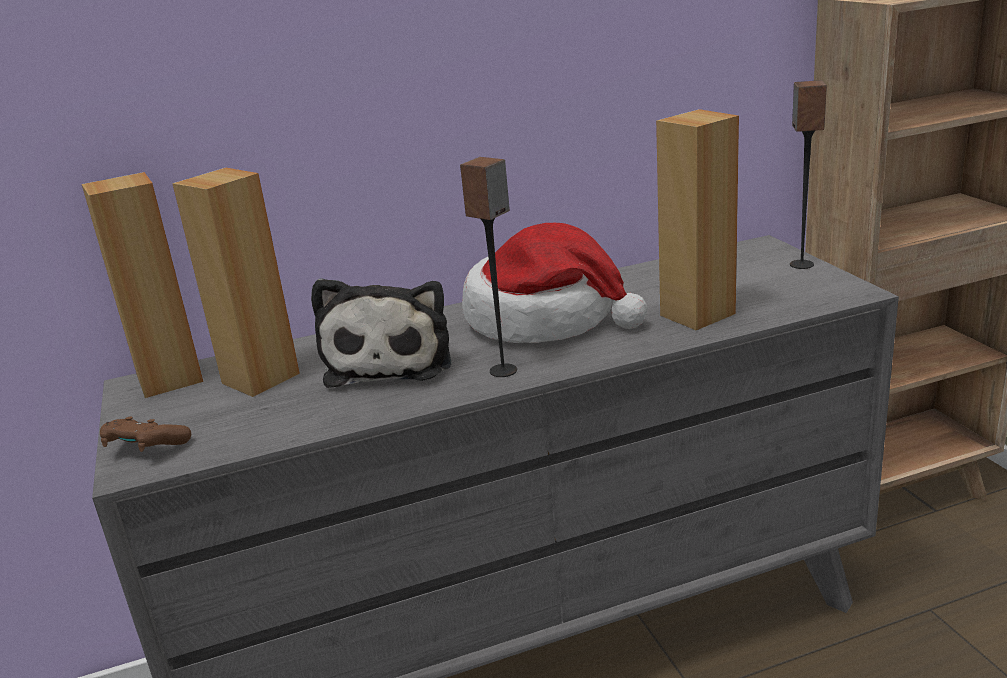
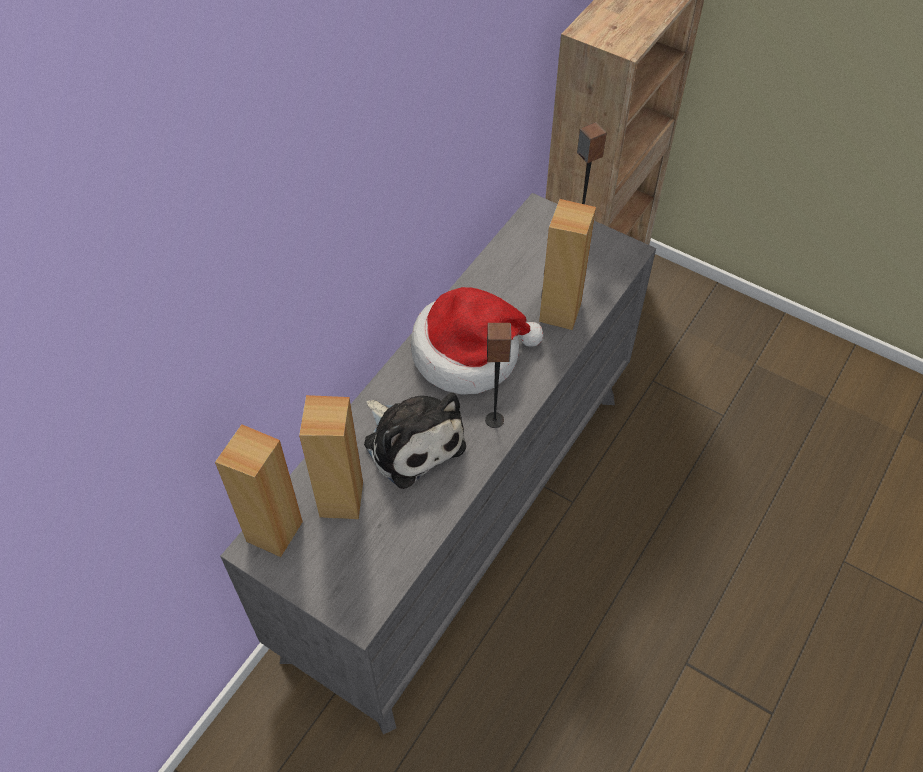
camera: 40 degrees left, 30 degrees up
(146, 449) = (346, 598): brown game controller -> none

